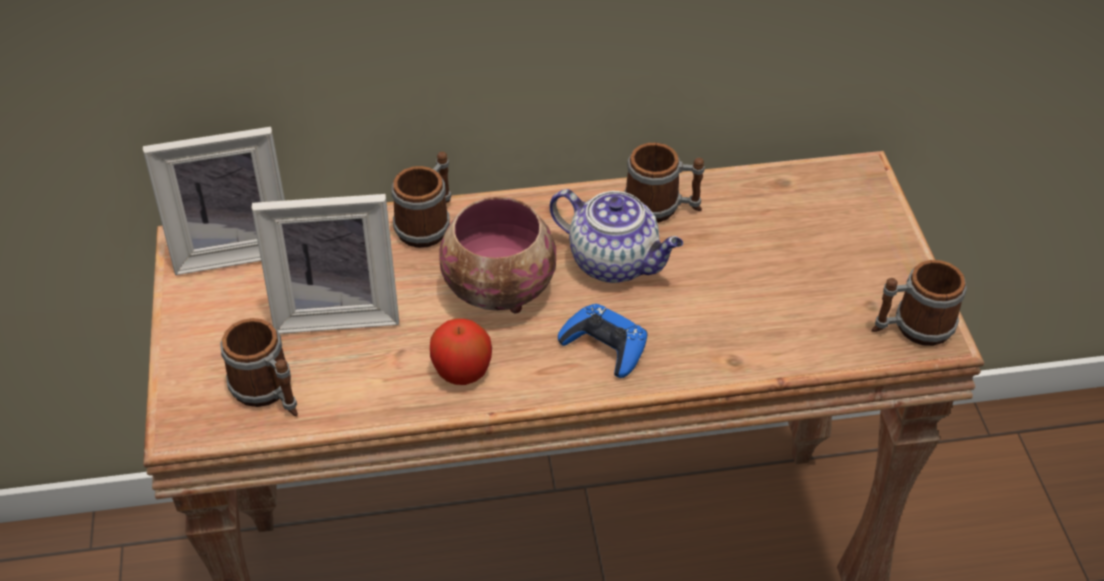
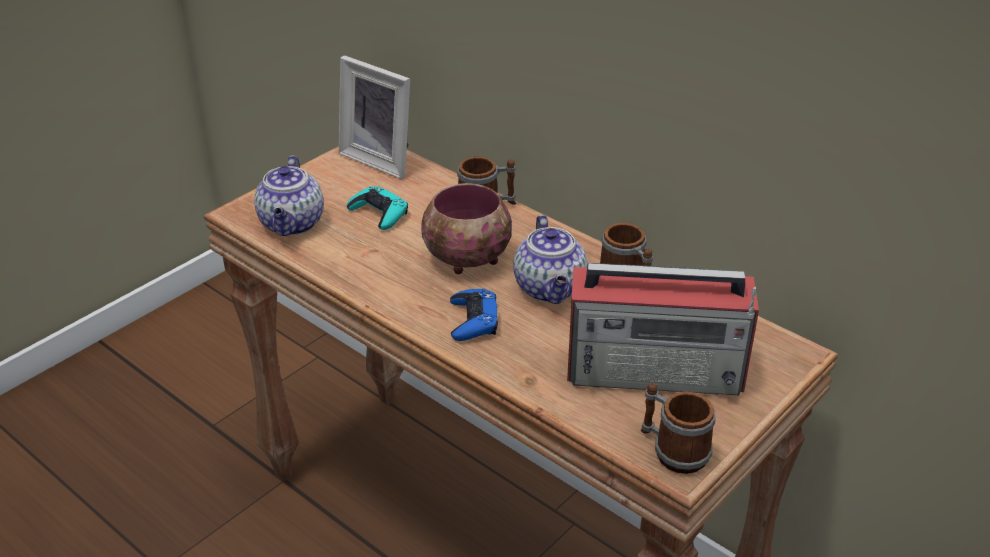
camera: 50 degrees right, 10 degrees down
(269, 393) = (292, 224): mug -> teapot
(337, 309) = (379, 213): picture frame -> turquoise game controller
(462, 372) = (385, 279): apple -> none
(803, 269) = (657, 370): none -> radio

